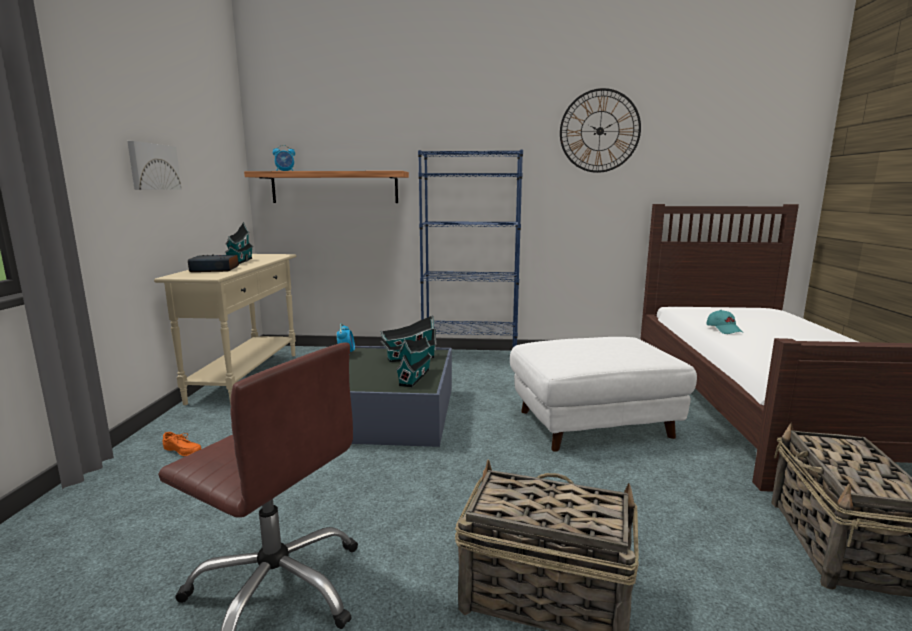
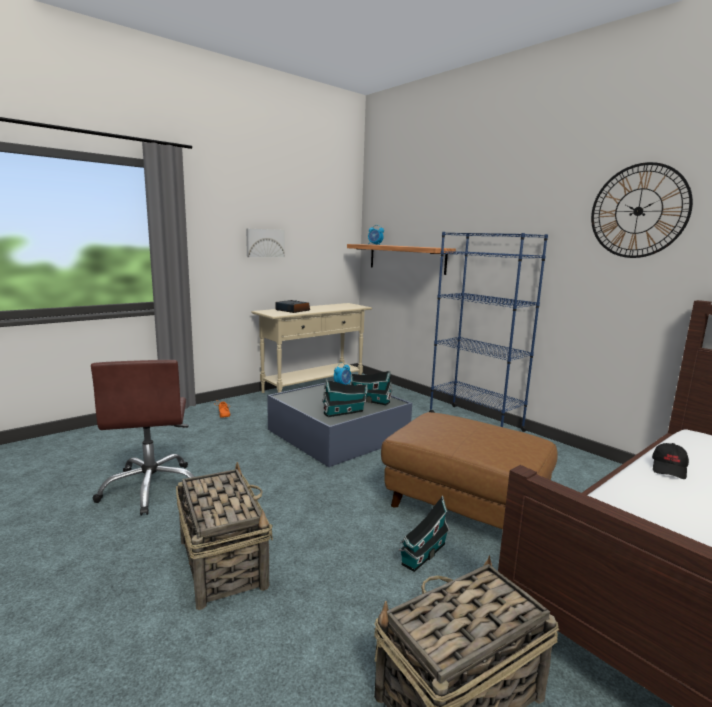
camera: 45 degrees right, 0 degrees up
(240, 261) = (322, 307): toy house -> toy house (422, 555)
(594, 423) = (465, 506): white ottoman -> brown ottoman
(724, 329) = (669, 469): turquoise cap -> black cap

